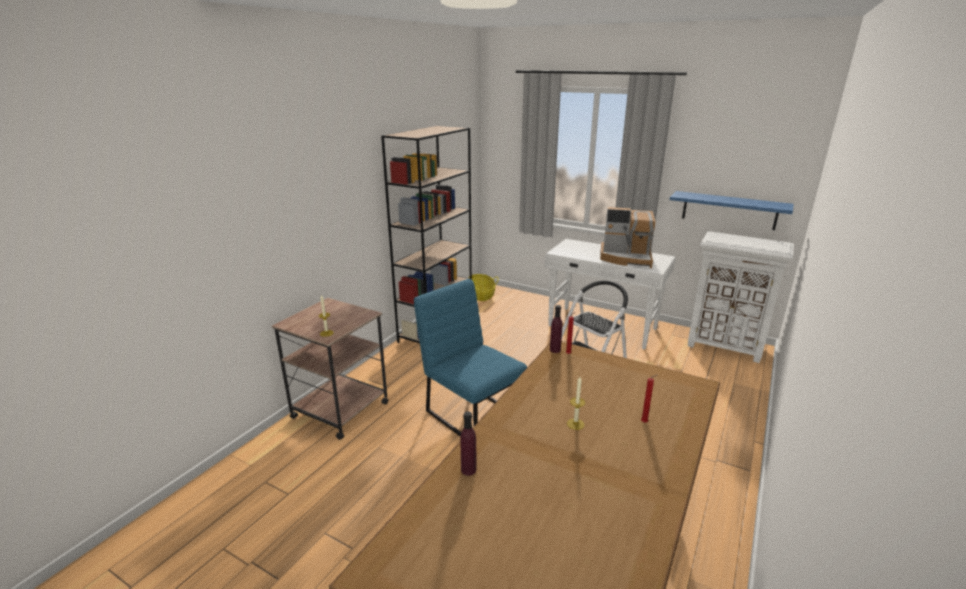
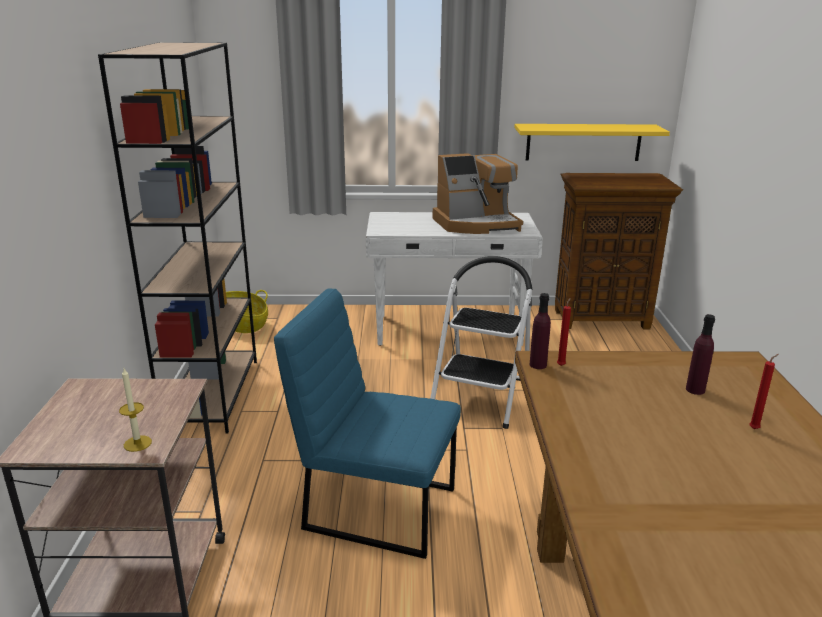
camera: 30 degrees left, 0 degrees up
(468, 470) = (645, 592): purple bottle -> purple bottle (695, 390)
(575, 424) = (687, 461): candle -> none
(725, 346) = (602, 319): white cabinet -> brown cabinet
(729, 210) = (583, 142): blue shelf -> yellow shelf

